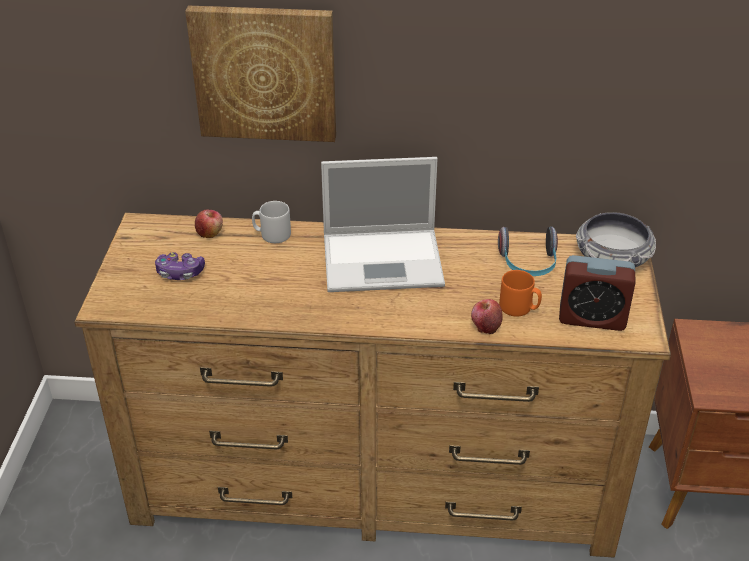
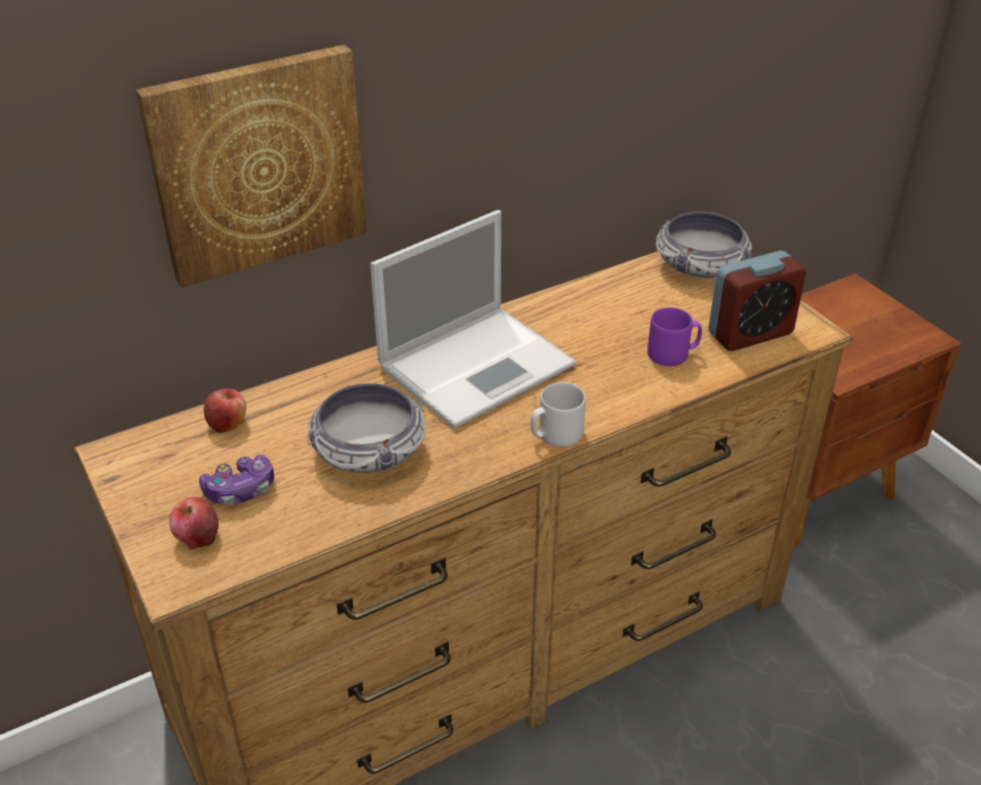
camera: 35 degrees left, 0 degrees up
(267, 282) = (368, 450): none -> bowl
(272, 235) = (312, 392): grey mug -> grey mug (555, 435)
(485, 326) = (662, 388): apple -> apple (197, 537)
(519, 308) = (673, 354): orange mug -> purple mug
(528, 264) = (631, 306): headphones -> none

